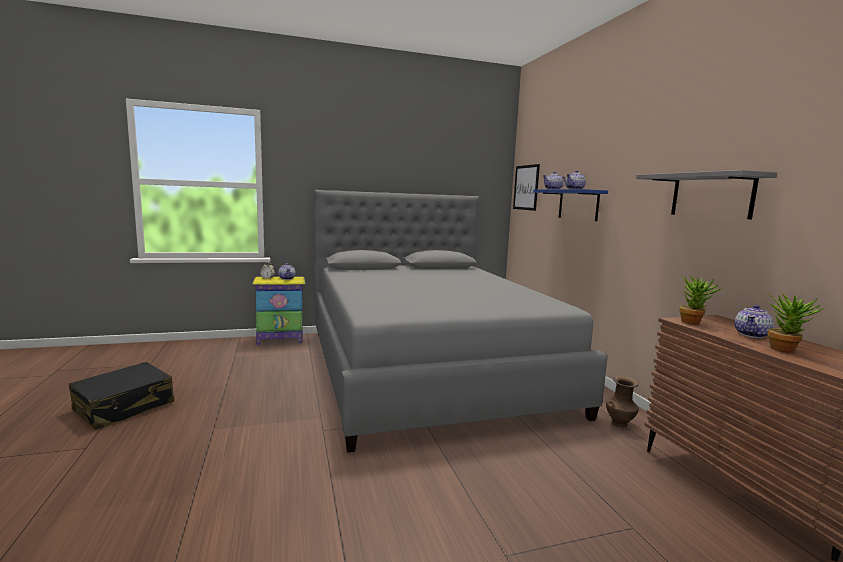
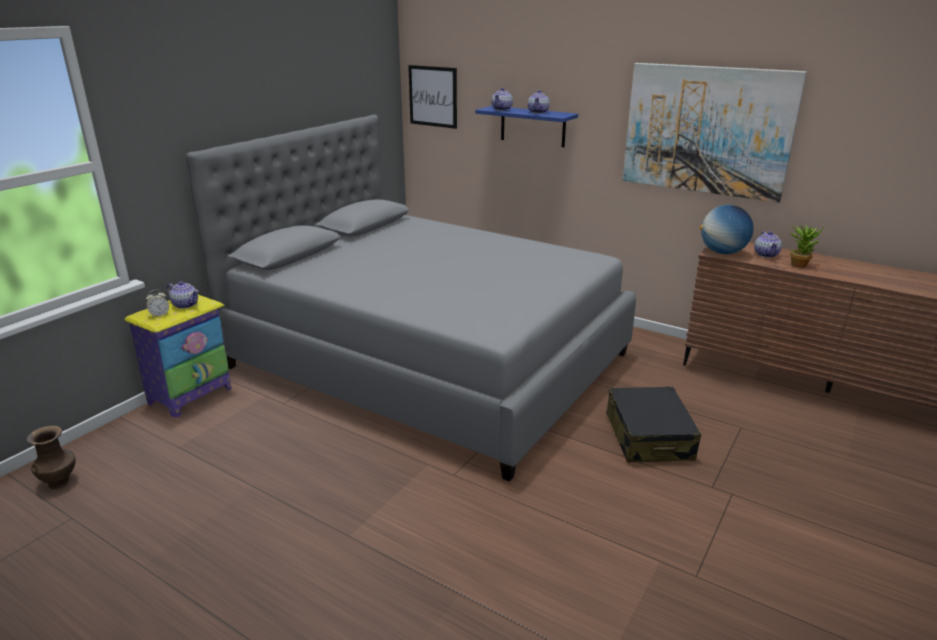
camera: 40 degrees left, 15 degrees up
(125, 407) = (183, 579): black suitcase -> black suitcase (648, 437)
(620, 423) = (642, 349): brown vase -> brown vase (60, 482)
(693, 322) = (722, 252): potted plant -> globe
(711, 195) = (706, 130): grey shelf -> picture

